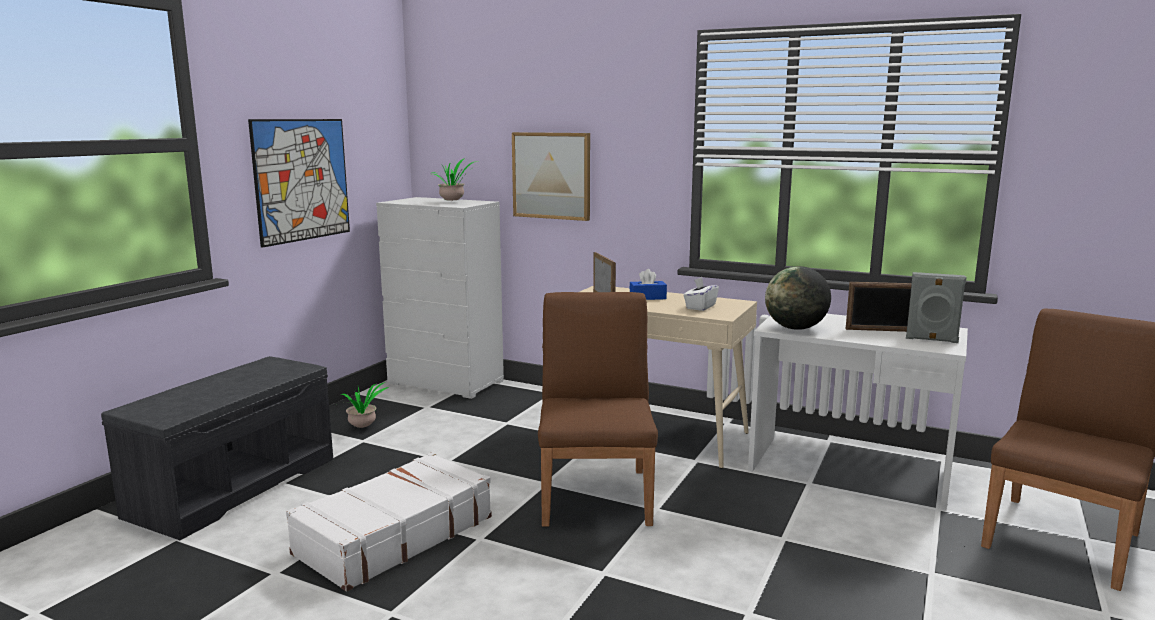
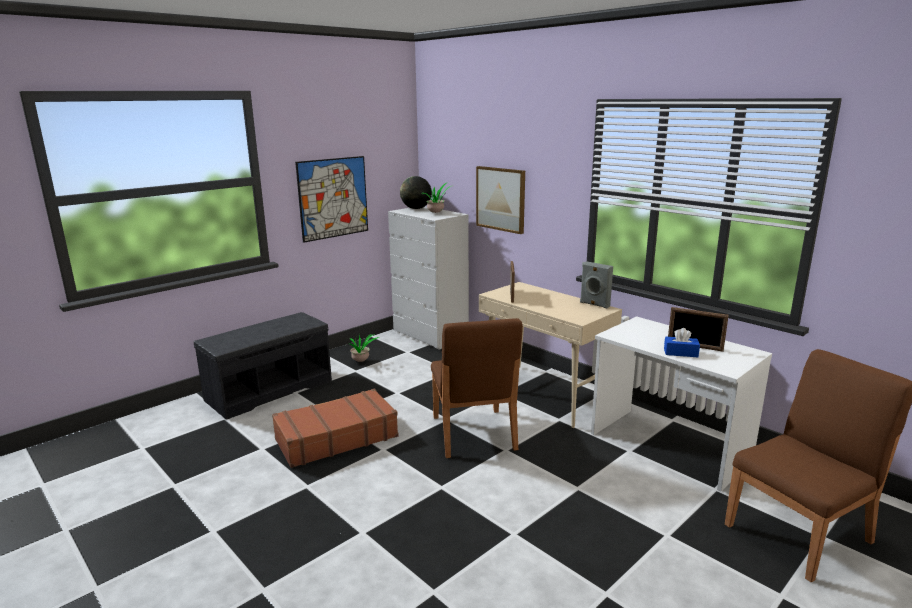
camera: 20 degrees right, 5 degrees up
(393, 535) = (336, 438): white suitcase -> brown suitcase
(596, 495) = (473, 433): brown chair -> brown chair turned 150 degrees clockwise
(647, 297) = (543, 297): blue tissue box -> blue tissue box (680, 353)
(700, 307) = (572, 310): white tissue box -> none
(795, 328) = (628, 337): globe -> globe (416, 208)
(931, 339) = (726, 360): grey speaker -> grey speaker (594, 304)

